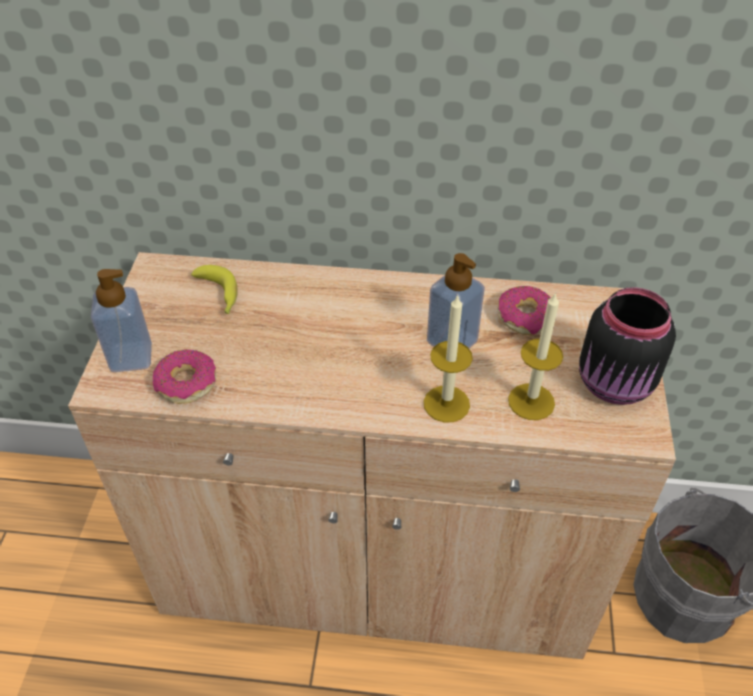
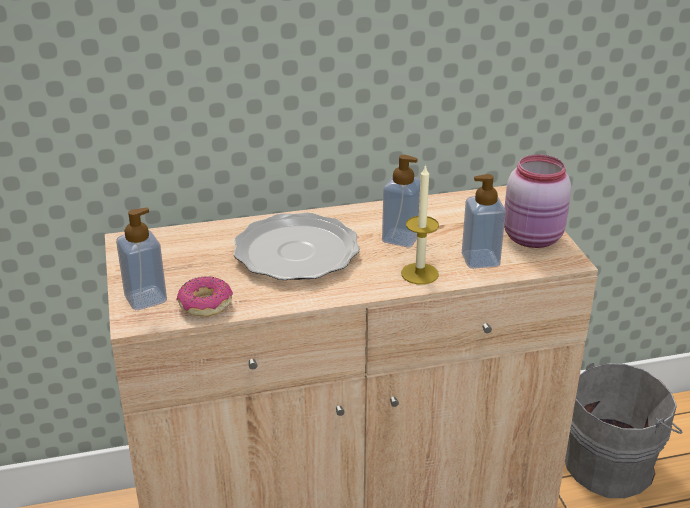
camera: 20 degrees left, 15 degrees down
(219, 296) = (195, 247): banana -> none
(322, 332) = (296, 252): none -> plate
(525, 317) = (446, 214): donut -> none
(531, 401) = (480, 260): candle -> soap dispenser
(616, 385) = (534, 238): black jar -> pink jar

